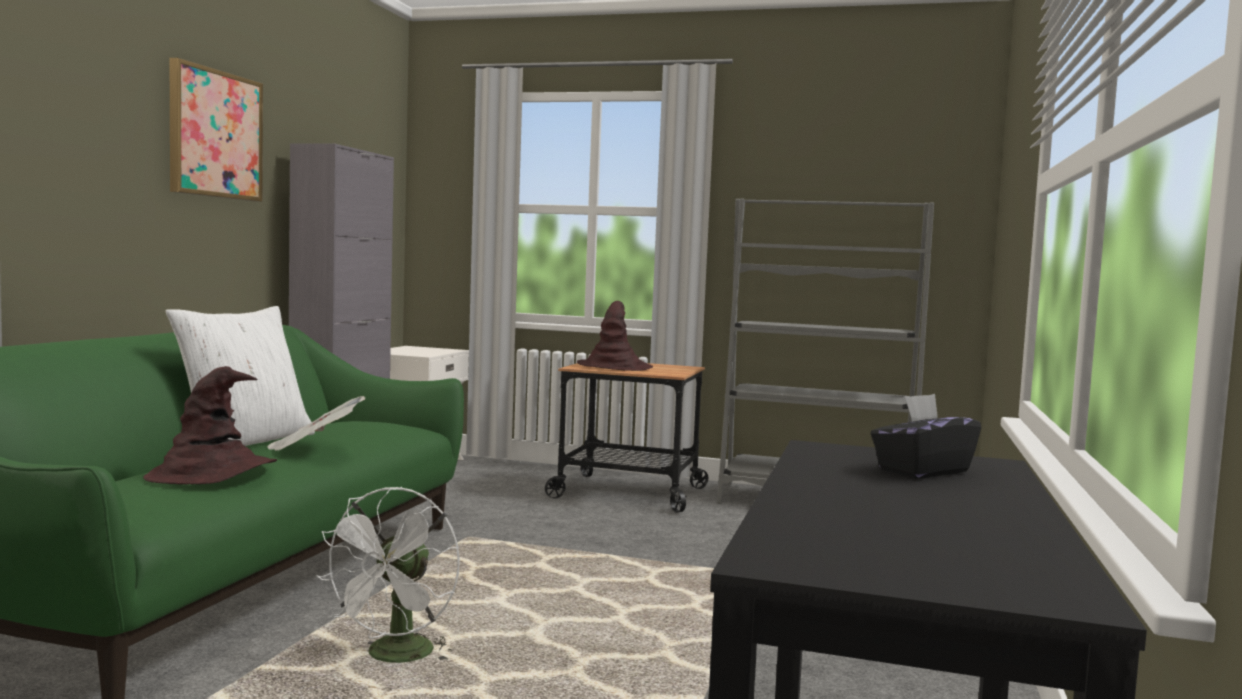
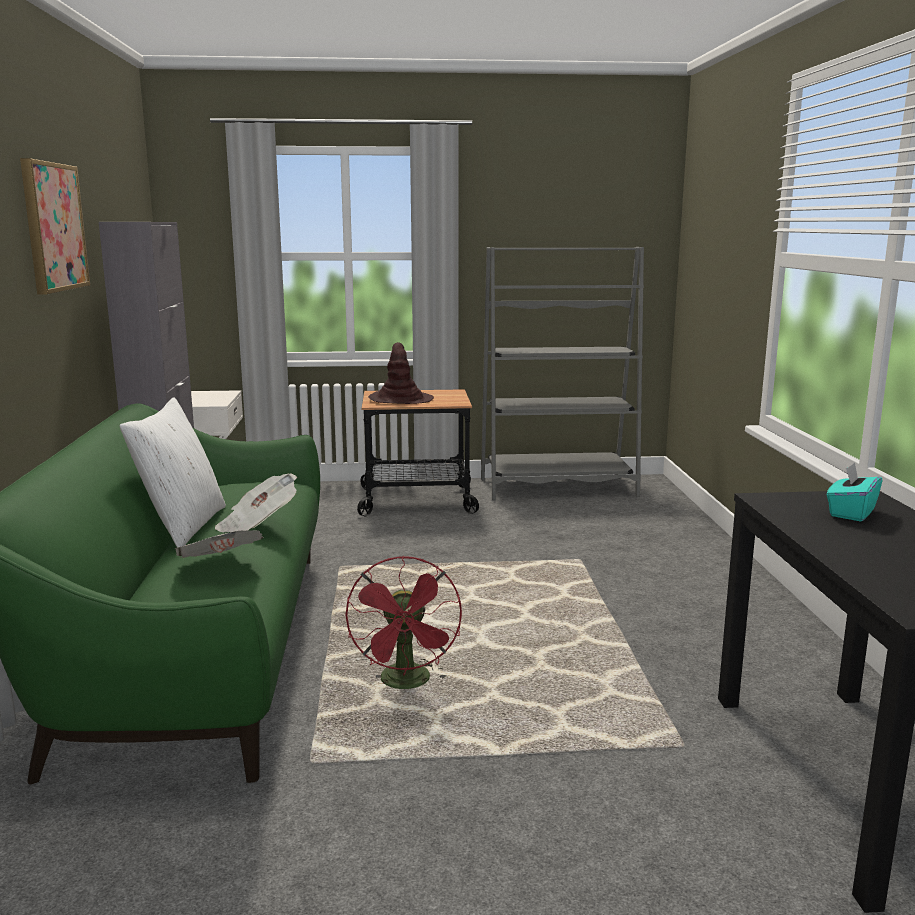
camera: 20 degrees left, 10 degrees up
(212, 473) = (221, 567): brown hat -> newspaper
(395, 658) = (407, 684): white fan -> red fan
(922, 471) = (851, 512): black tissue box -> turquoise tissue box

